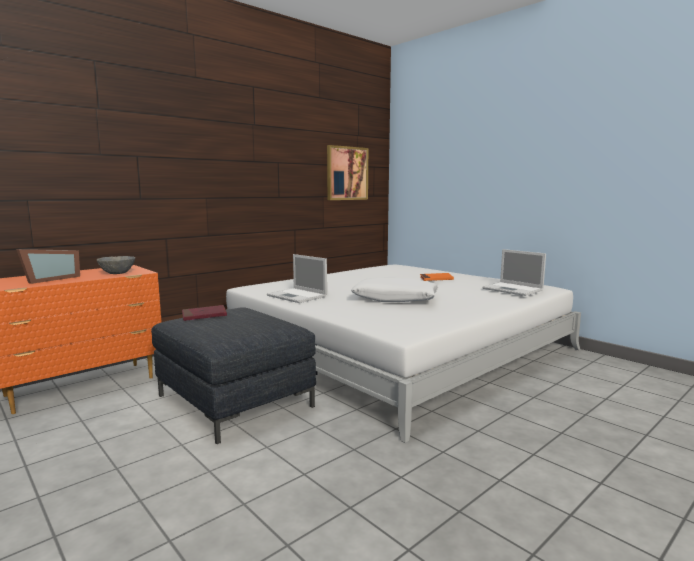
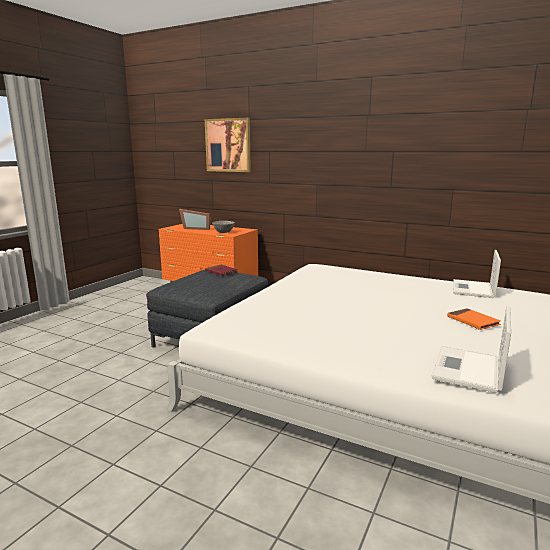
camera: 70 degrees right, 5 degrees up
(297, 296) = (304, 282): laptop -> laptop (473, 289)
(347, 173) = (497, 162): picture -> picture (228, 145)
(395, 299) = (334, 314): white pillow -> none

